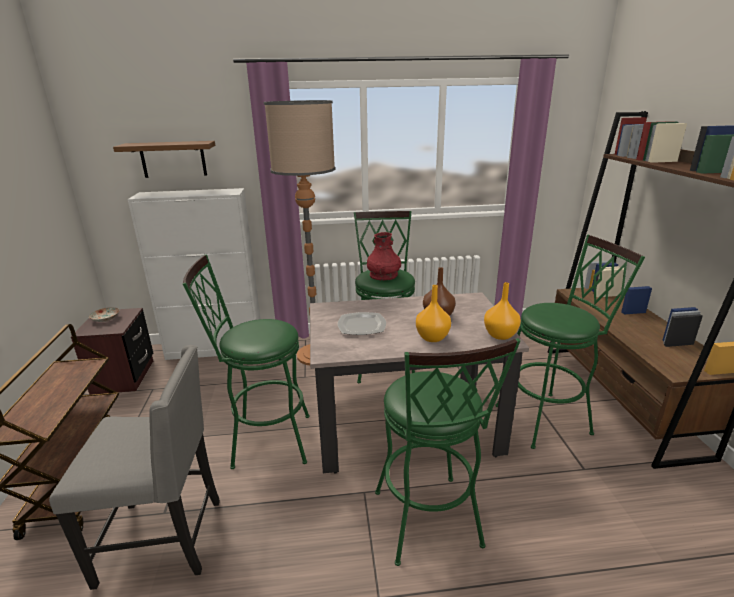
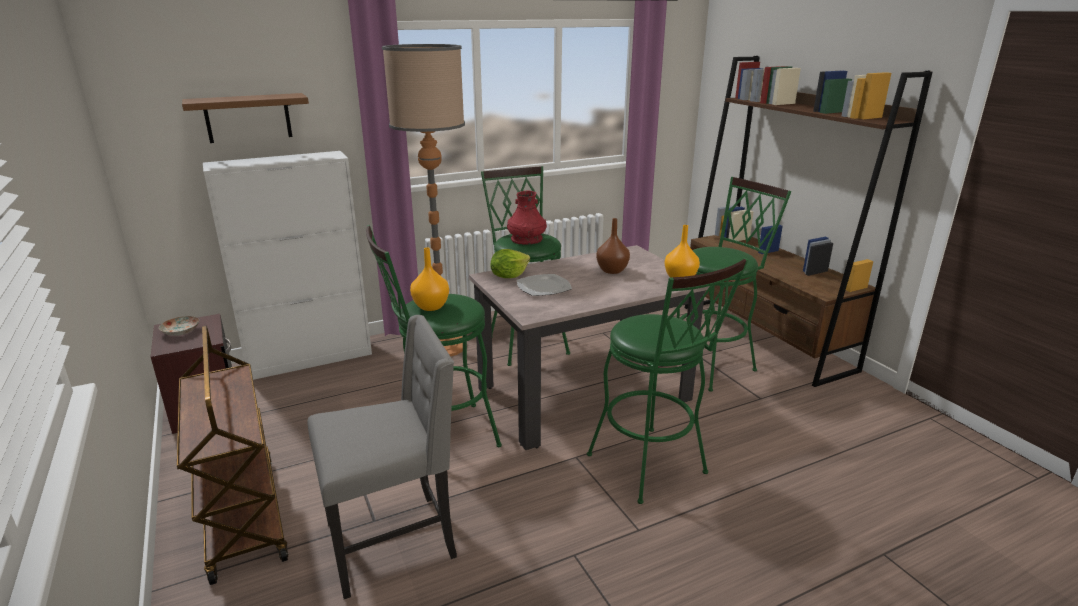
camera: 20 degrees left, 0 degrees up
(341, 309) = (509, 276): none -> lettuce
(432, 338) = (621, 288): orange vase -> orange vase (430, 307)

